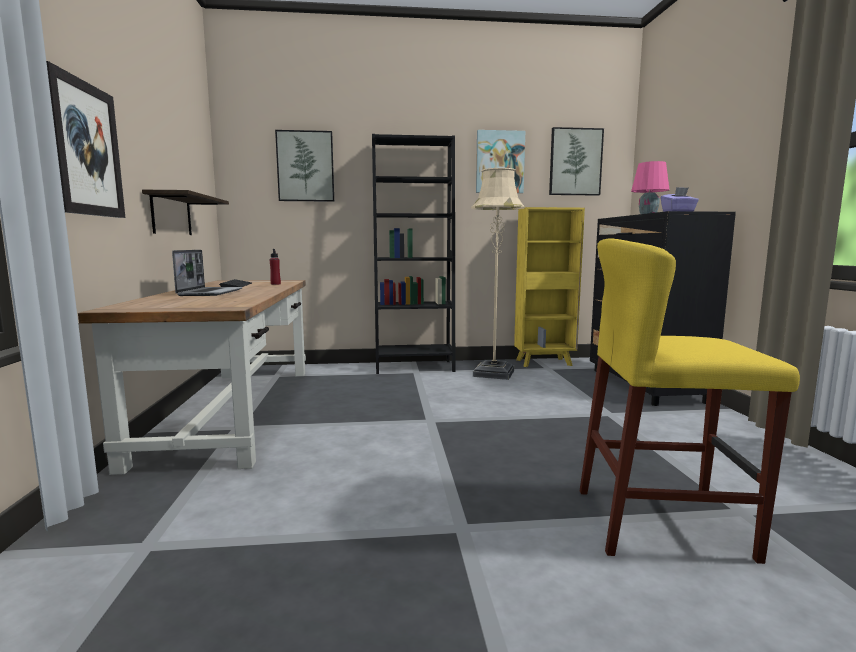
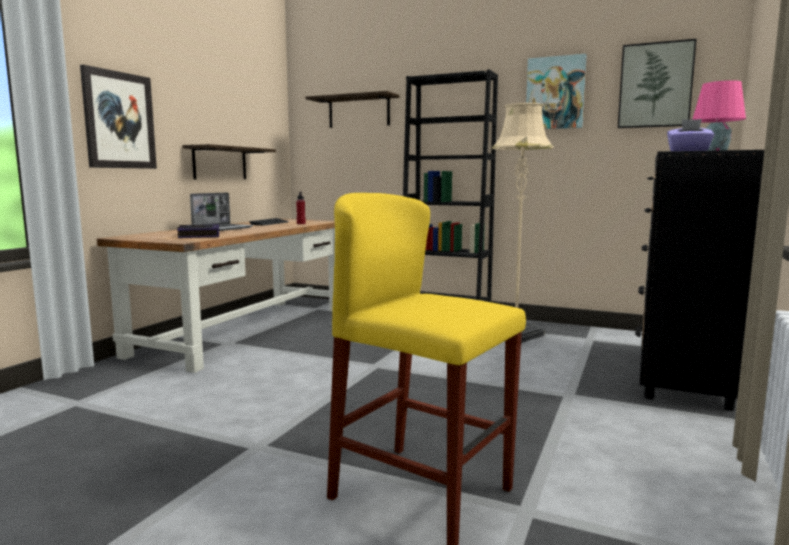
camera: 30 degrees right, 0 degrees up
(219, 301) = (199, 235): none -> book
(305, 166) = (359, 112): picture -> shelf
(545, 363) = (597, 332): yellow bookcase -> none

